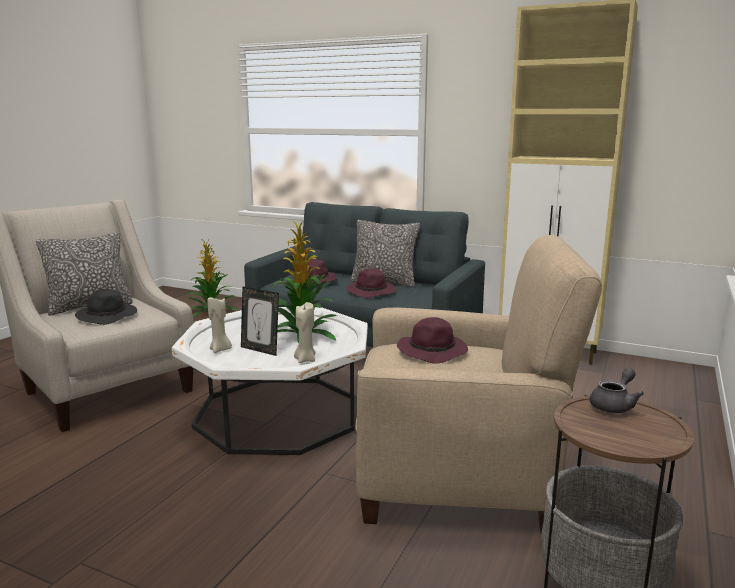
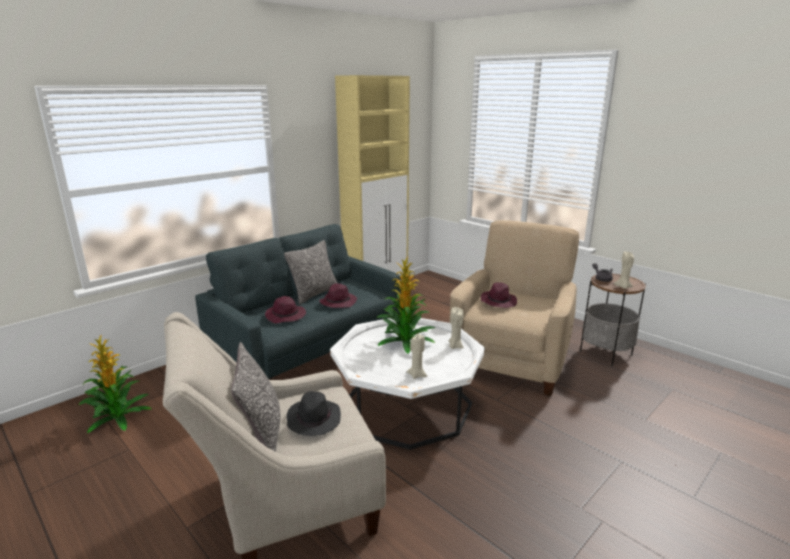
camera: 70 degrees left, 5 degrees up
(260, 350) = (426, 359): picture frame -> none
(588, 427) = (623, 287): none -> beige candle

